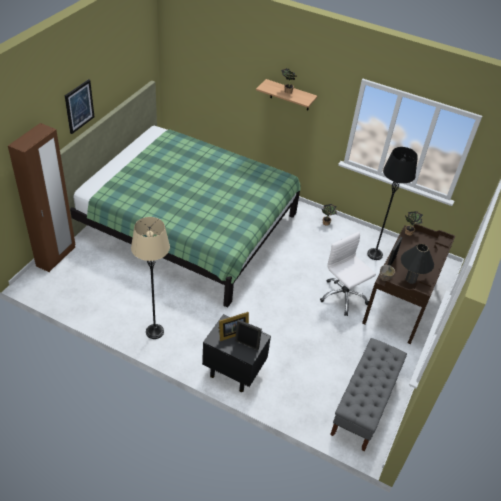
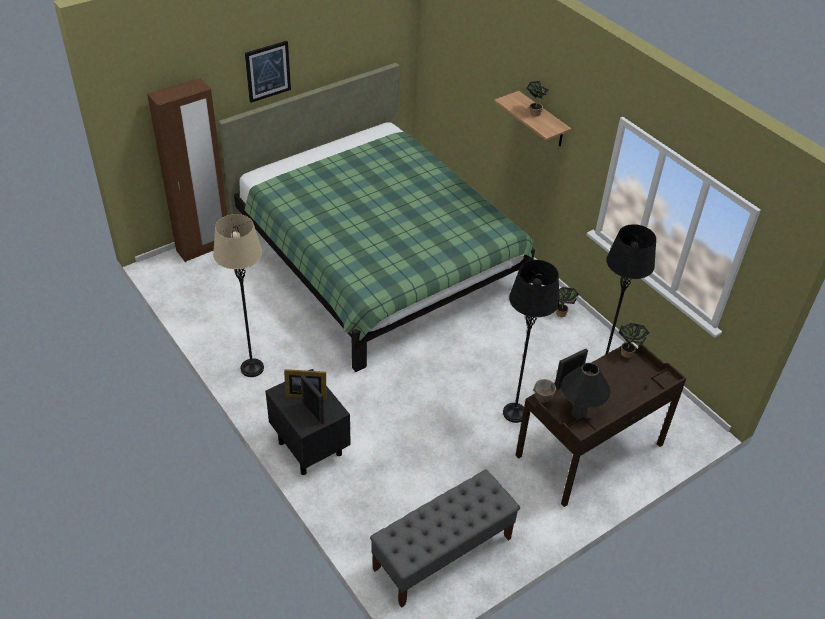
camera: 30 degrees right, 0 degrees up
(343, 296) = (514, 413): white office chair -> black floor lamp

